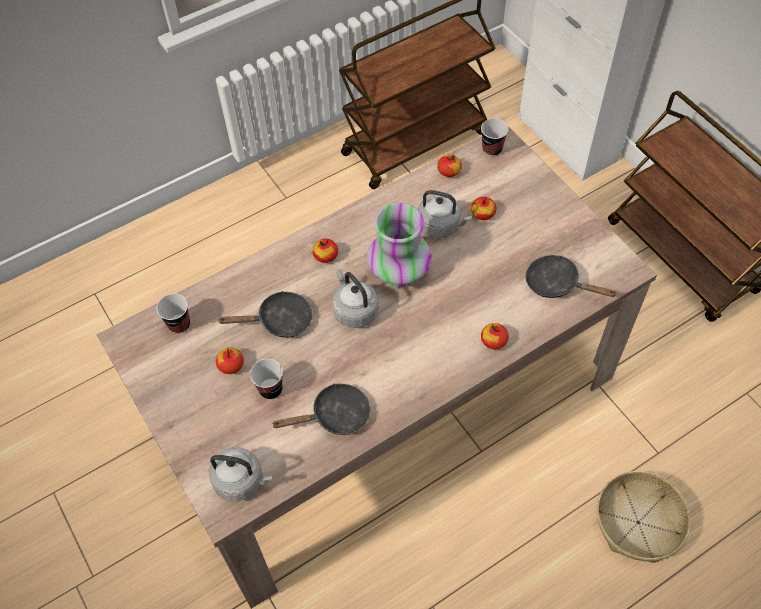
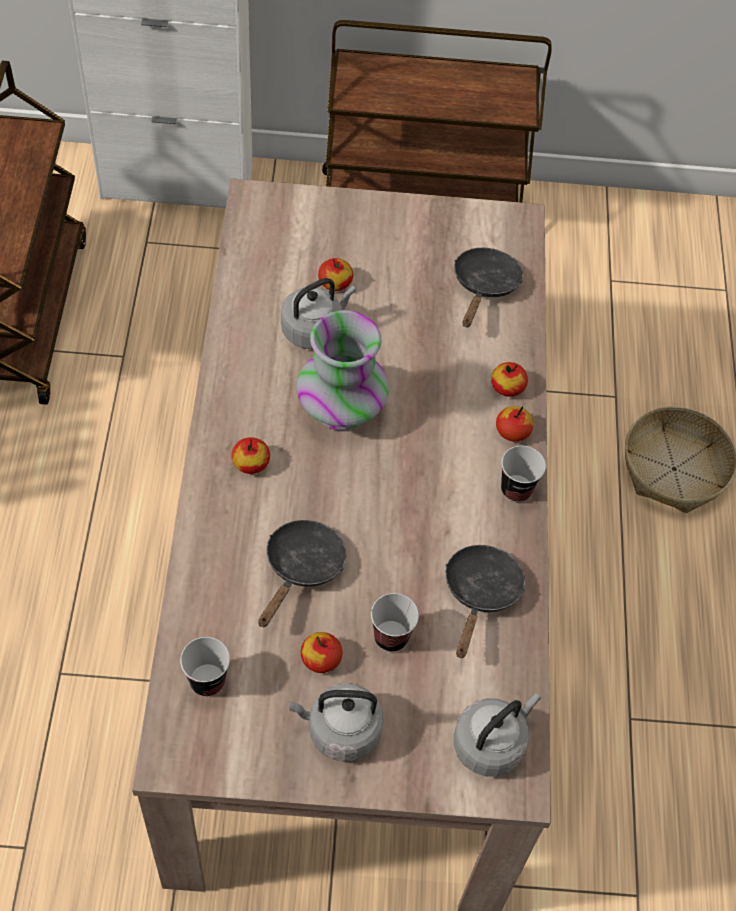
camera: 60 degrees left, 0 degrees up
(354, 310) = (354, 484): grey kettle -> grey kettle (340, 731)
(449, 171) = (245, 271): apple -> apple (512, 431)
(492, 149) = (254, 213): cup -> cup (516, 489)
(557, 284) = (484, 286): black frying pan -> black frying pan turned 135 degrees clockwise

